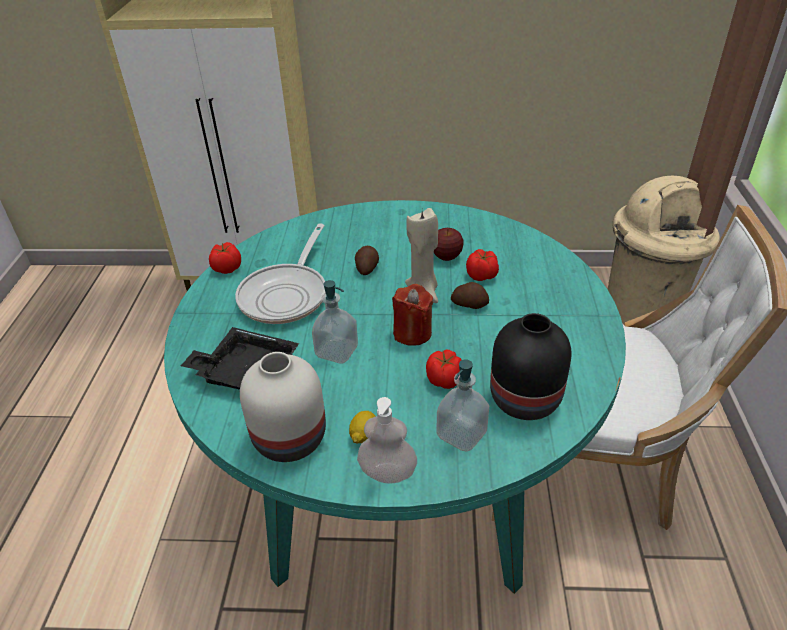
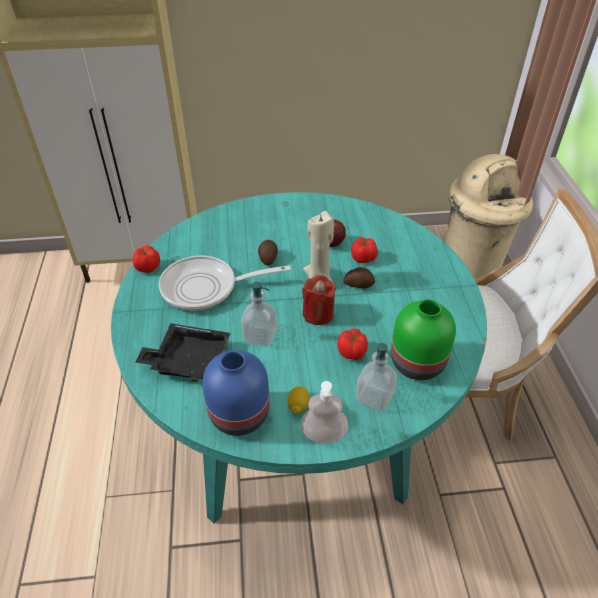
camera: 10 degrees left, 5 degrees up
(287, 295) = (206, 288): frying pan -> frying pan turned 75 degrees clockwise
(288, 438) = (237, 414): white vase -> blue vase
(523, 399) = (415, 362): black vase -> green vase

